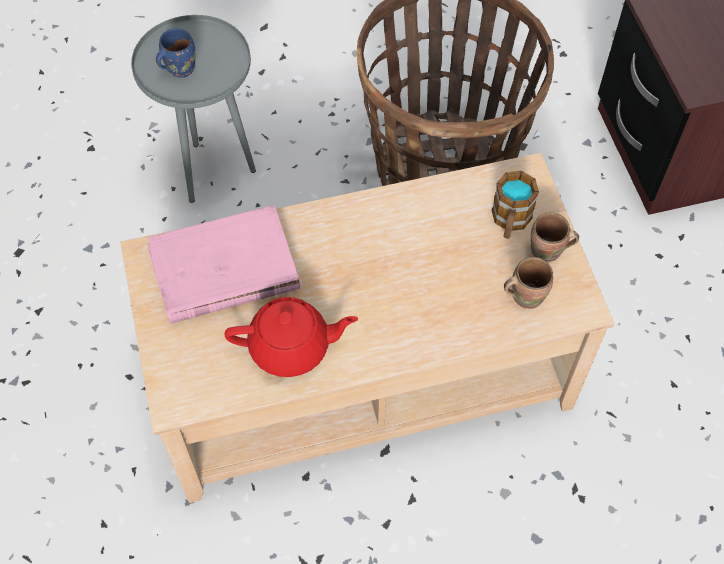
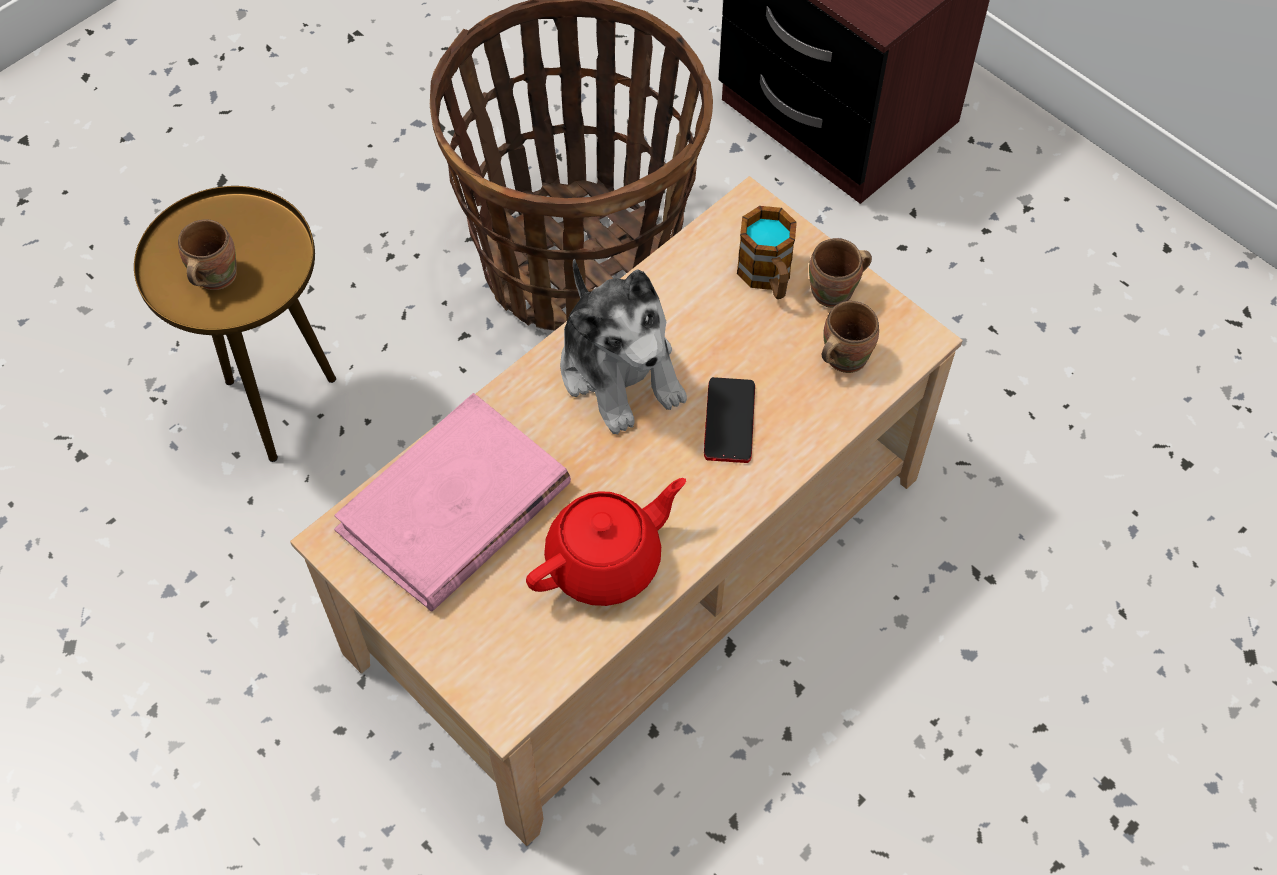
camera: 30 degrees left, 0 degrees up
(178, 68) = (213, 276): blue mug -> brown mug
(213, 171) = (278, 405): grey side table -> brown side table
(378, 235) = (620, 370): none -> plush toy
(424, 300) = (729, 421): none -> phone

